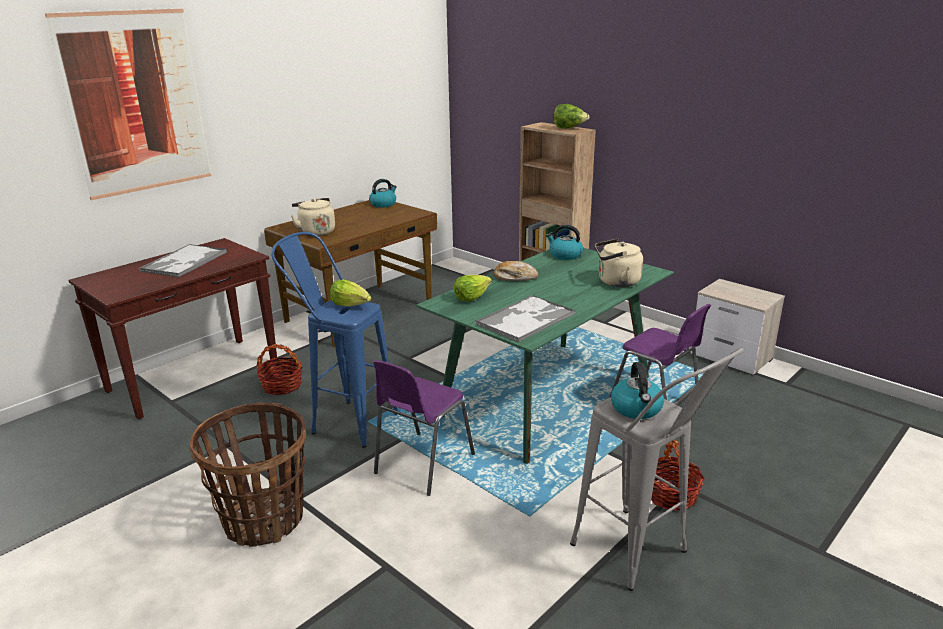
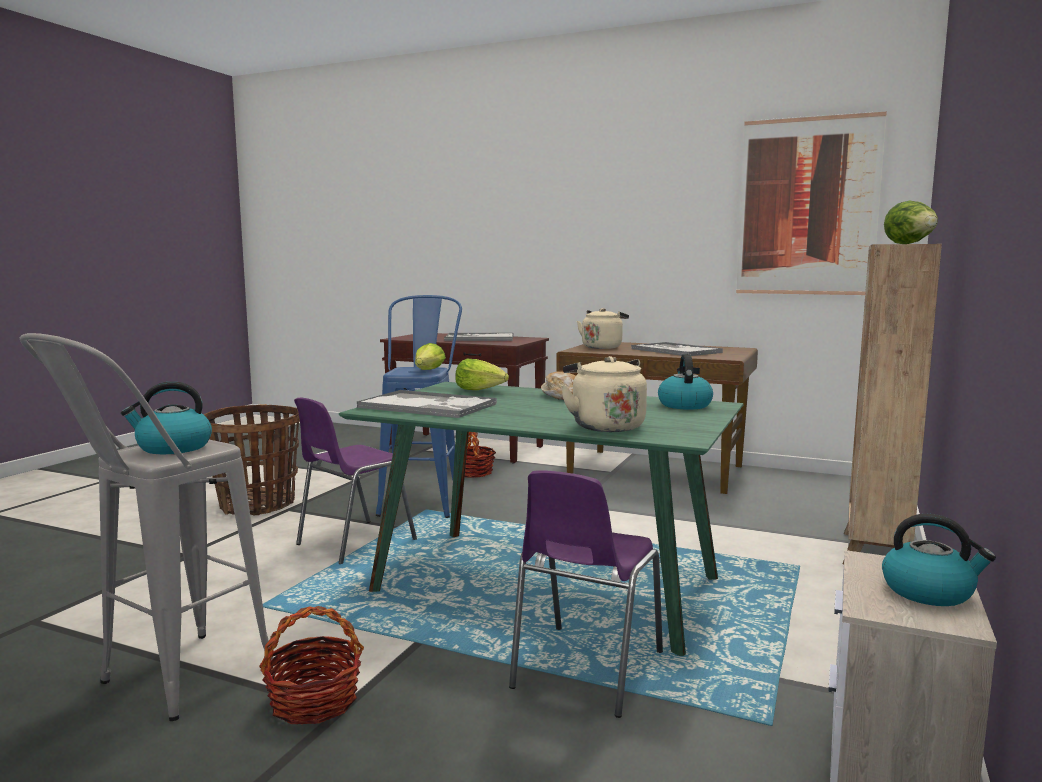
camera: 70 degrees right, 15 degrees down
(136, 102) = (500, 200): picture -> picture (807, 206)
(367, 217) = (675, 351): none -> tray
(383, 204) = (732, 350): kettle -> kettle (929, 592)
(422, 465) = (353, 543): purple chair -> purple chair turned 60 degrees counterclockwise

